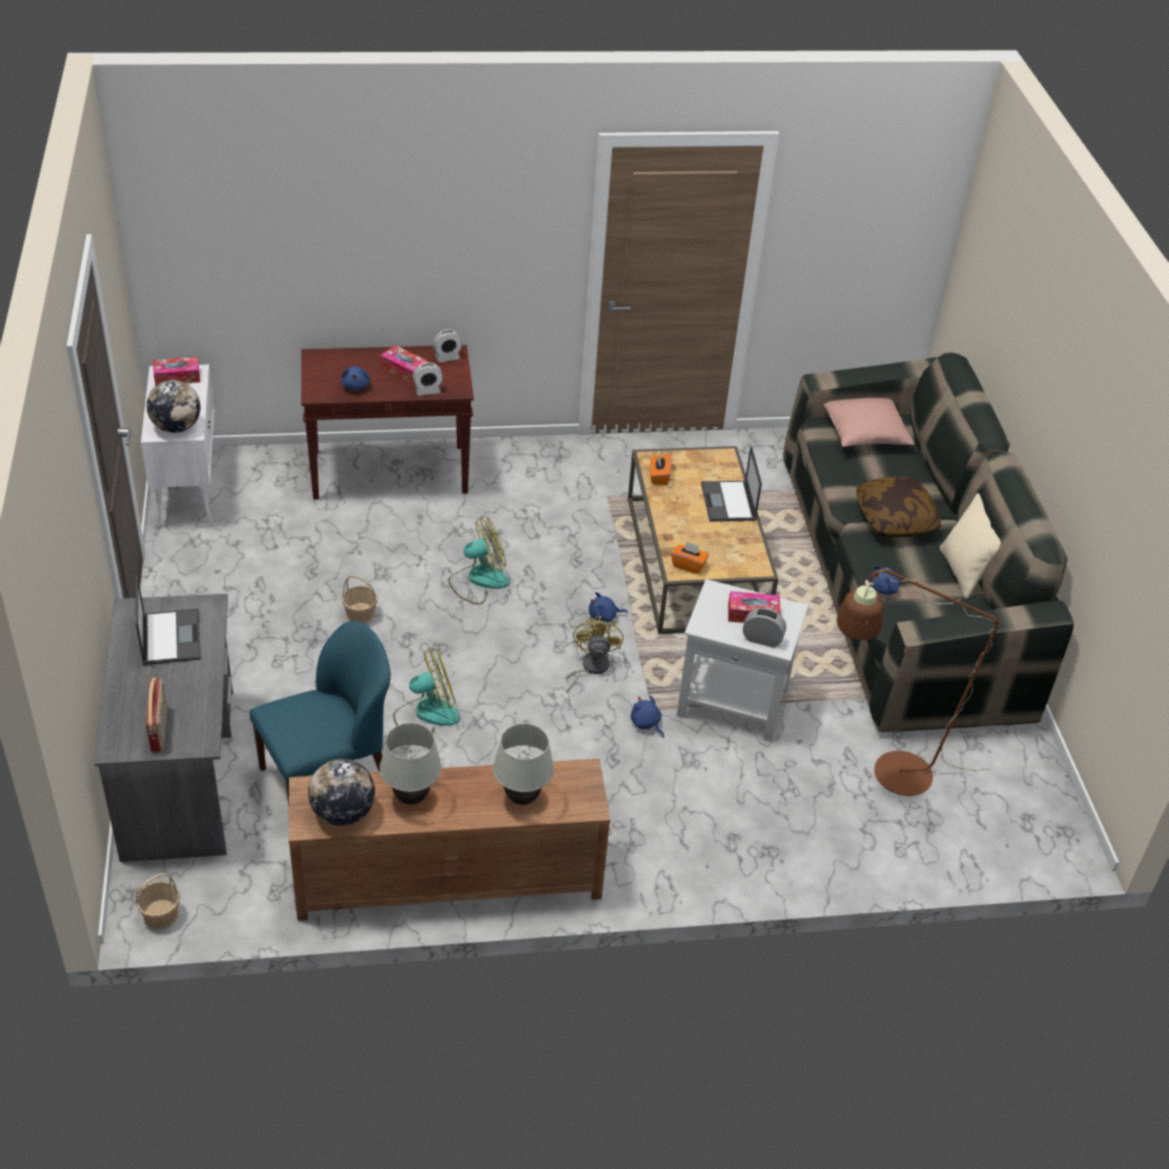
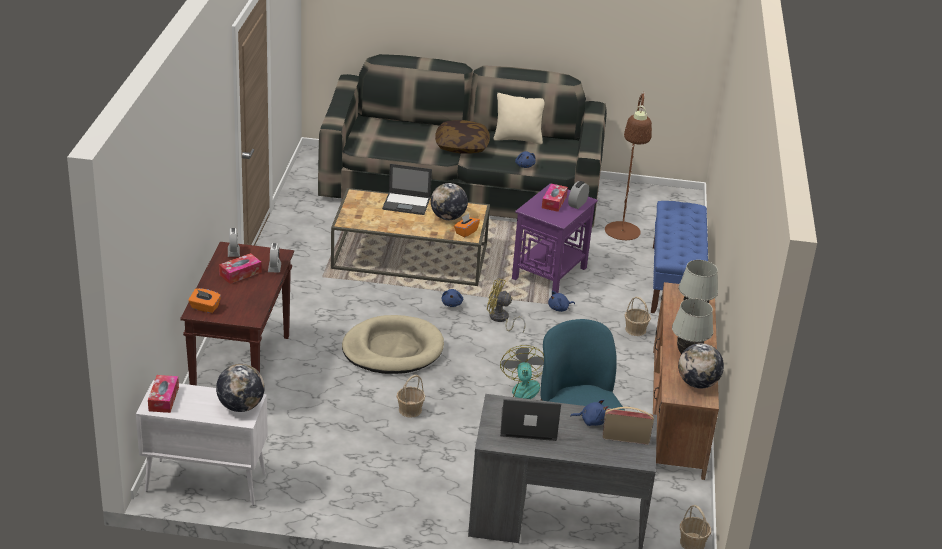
camera: 75 degrees left, 10 degrees down
(356, 386) = (250, 298): blue plush toy -> blue plush toy (591, 421)
(478, 580) = (392, 349): fan -> beige dog bed
(632, 813) = (635, 329): none -> basket
(659, 476) = (367, 223): orange tissue box -> orange tissue box (204, 308)
(716, 544) = (448, 217): none -> globe
(734, 703) = (550, 273): white side table -> purple side table
(790, 850) = (674, 281): none -> blue bench
(864, 432) = (370, 134): pink pillow -> none

